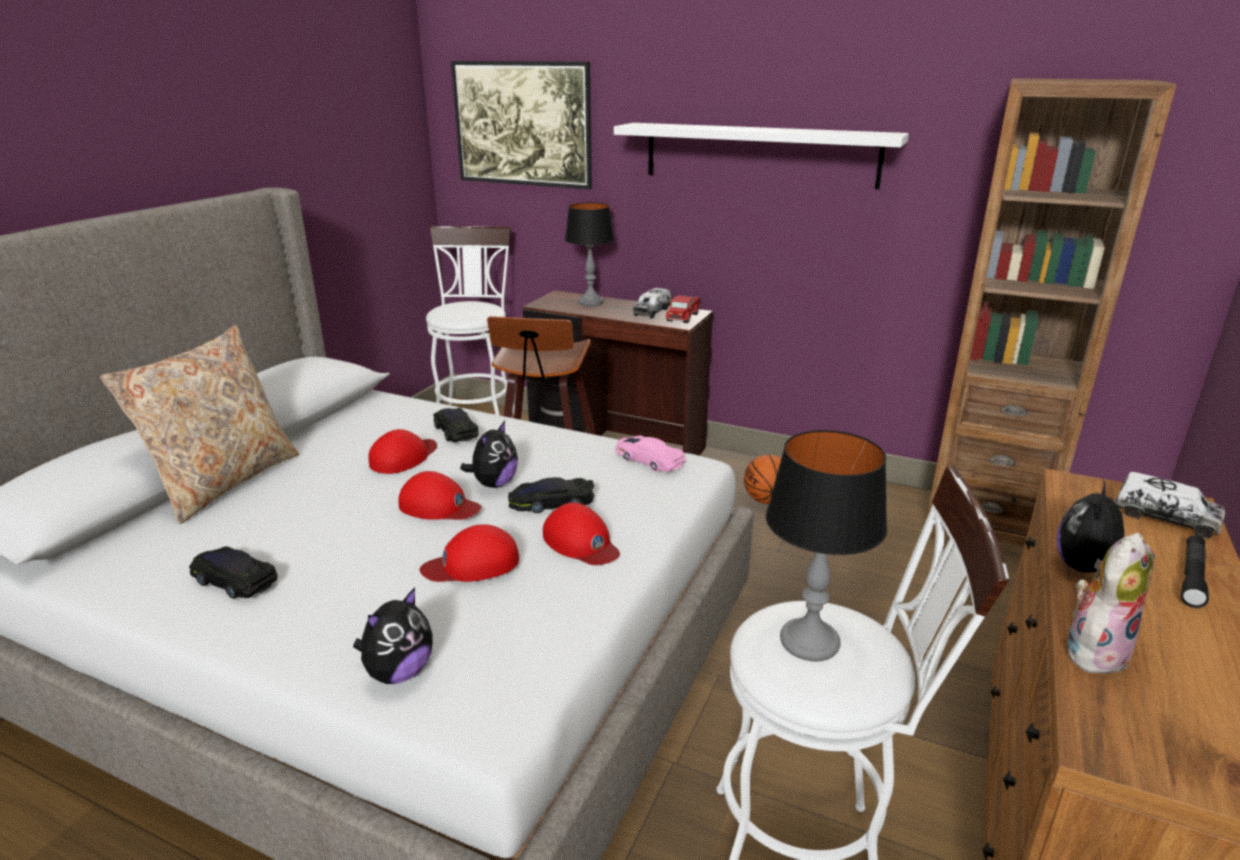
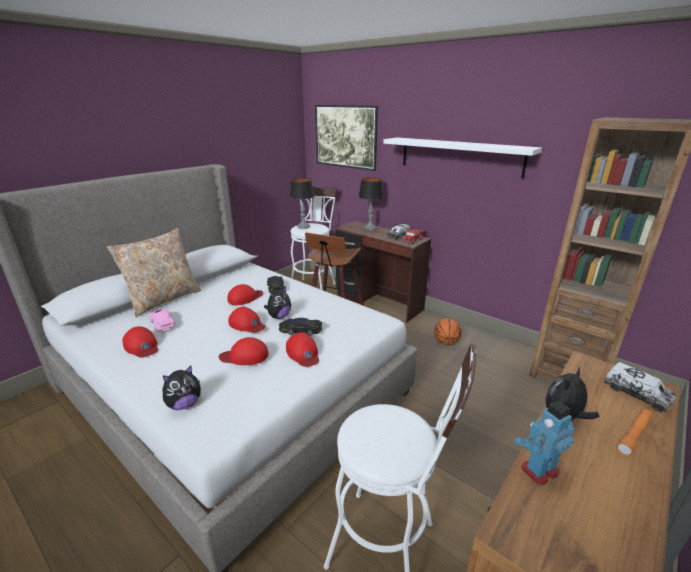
camera: 15 degrees right, 0 degrees up
(233, 579) = (142, 346): black toy car -> red cap
(649, 459) = (361, 314): pink toy car -> pink toy car (162, 323)
(809, 641) = (381, 429): table lamp -> table lamp (303, 226)
(1093, 650) = (538, 470): plush toy -> toy robot
(1192, 577) = (633, 435): black flashlight -> orange flashlight

